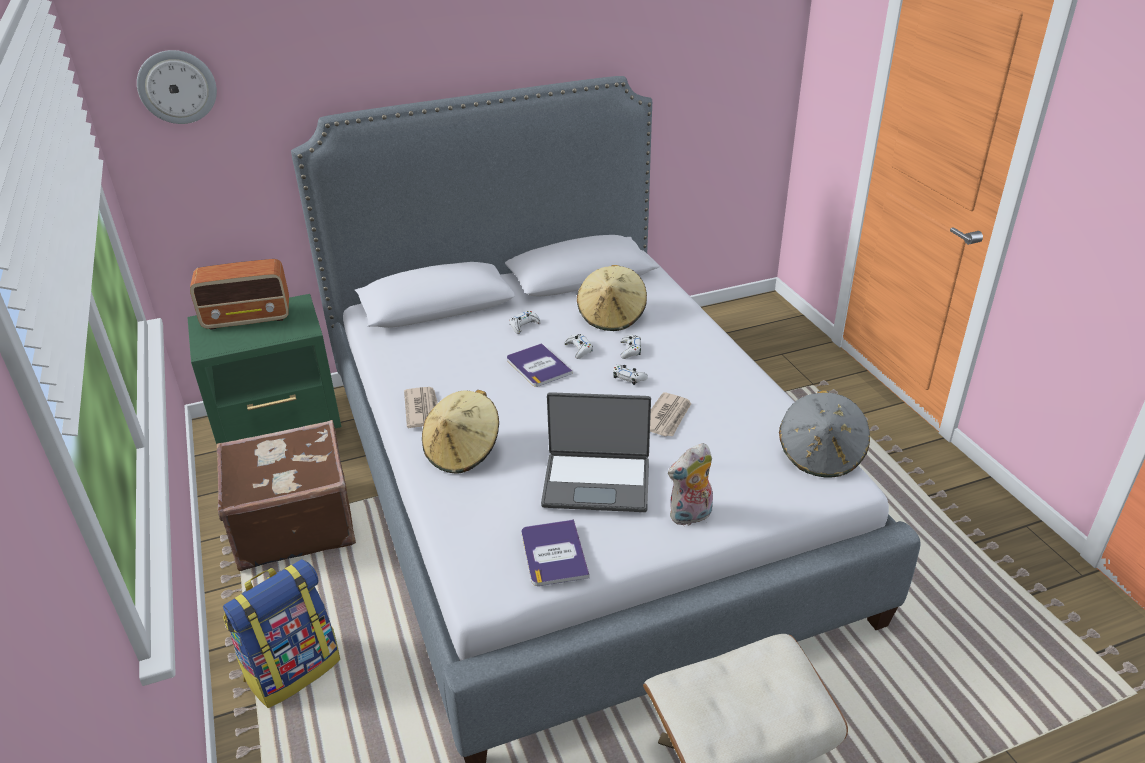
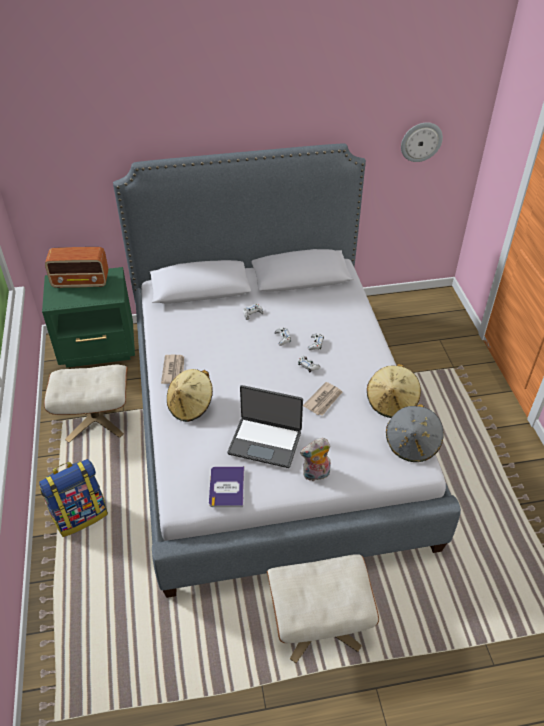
camera: 10 degrees right, 10 degrees up
(177, 87) = (42, 138): wall clock -> wall clock (421, 141)
(293, 523) = (95, 418): brown suitcase -> beige ottoman
(538, 366) = (253, 348): book -> none
(612, 317) = (311, 314): beige hat -> beige hat (391, 402)

